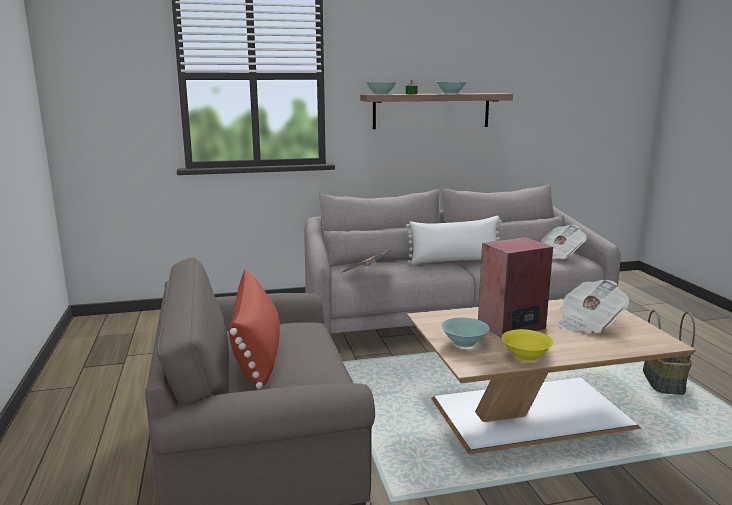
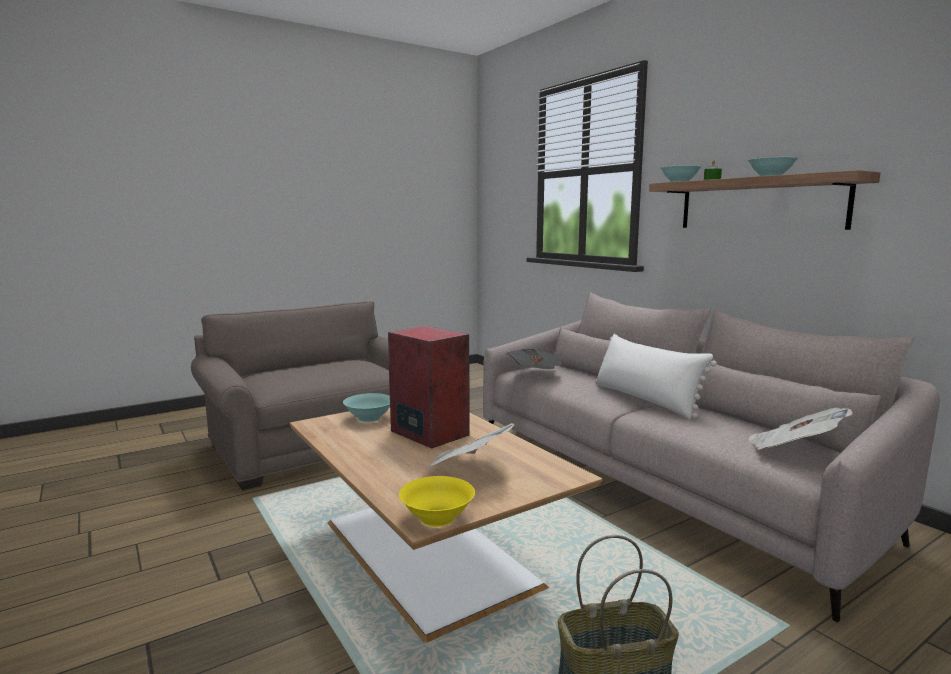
camera: 70 degrees right, 5 degrees down
(257, 353) = (315, 367): red pillow -> none
(525, 356) = (345, 442): yellow bowl -> yellow bowl (438, 518)

